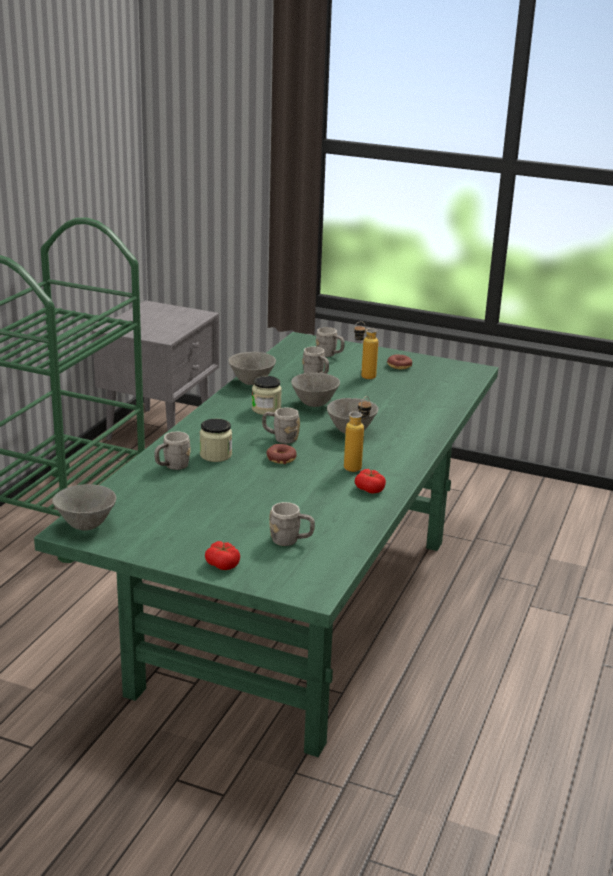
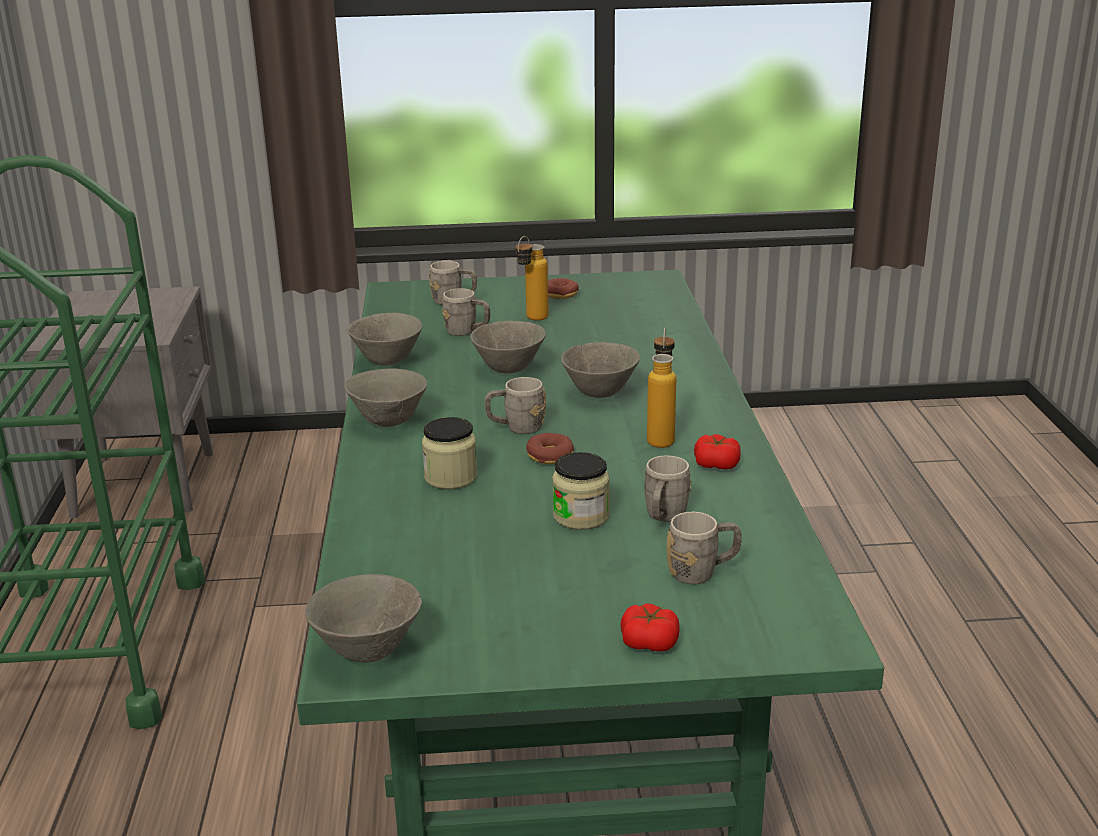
camera: 25 degrees left, 0 degrees up
(172, 467) = (404, 513): grey mug -> grey mug (664, 517)
(216, 416) = (389, 421): none -> grey bowl
(266, 409) = (450, 393): jar -> jar (581, 516)

